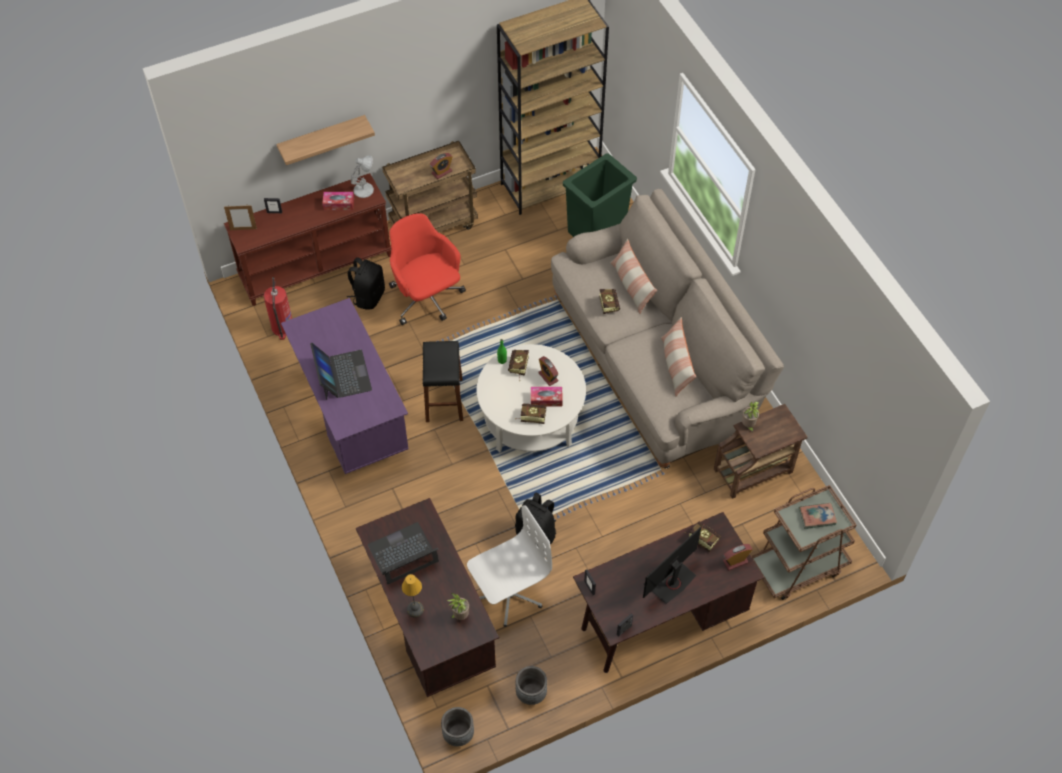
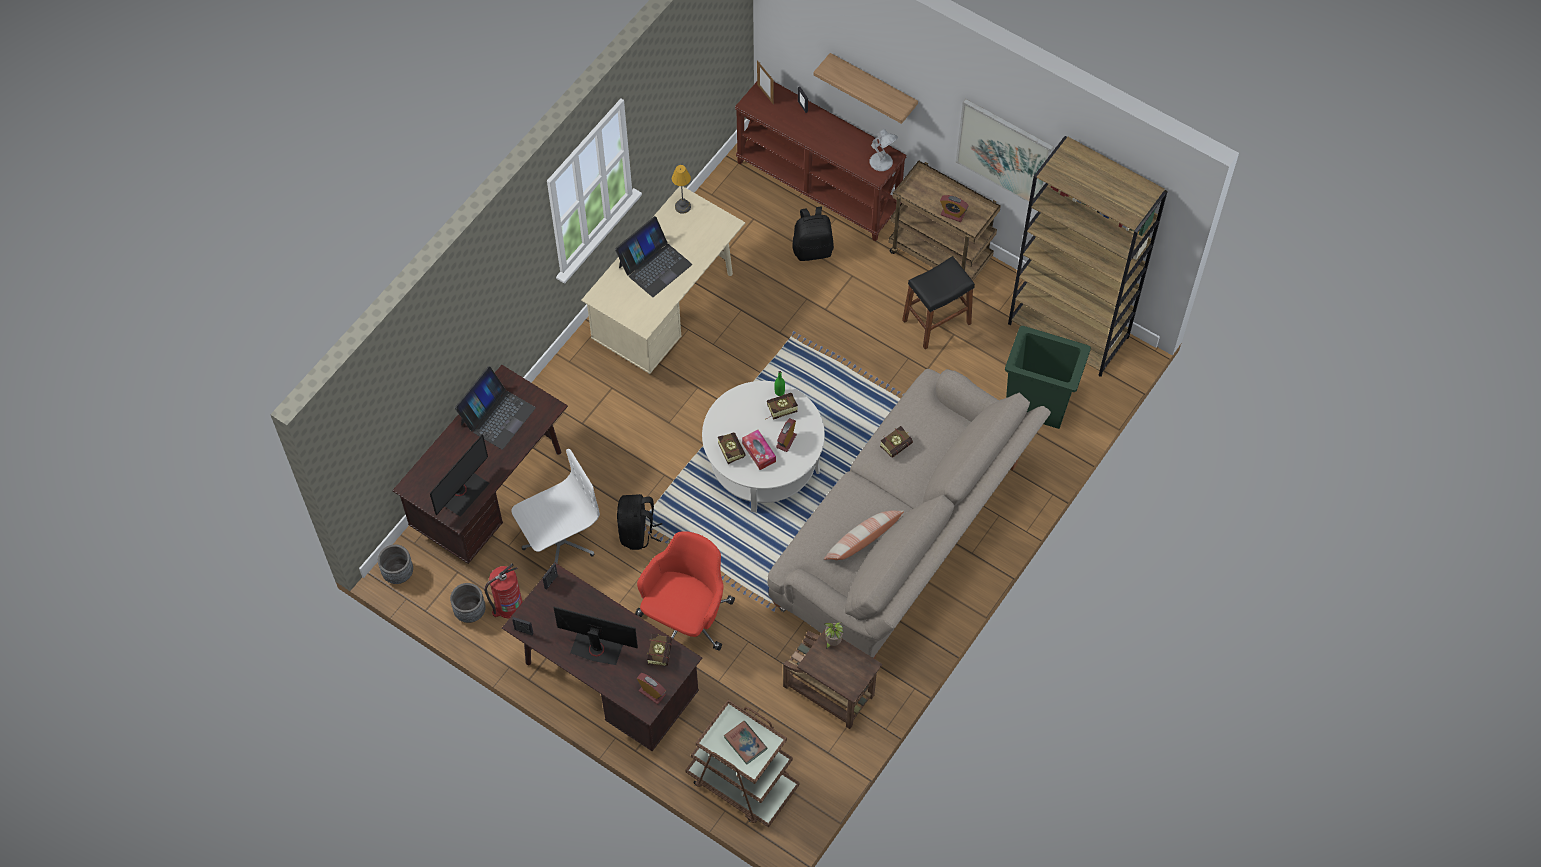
camera: 60 degrees right, 5 degrees up
(282, 328) = (729, 201): fire extinguisher -> fire extinguisher (508, 606)
(338, 204) = (849, 151): tissue box -> none
(352, 417) = (667, 313): purple desk -> beige desk
(403, 554) = (497, 415): laptop -> laptop turned 90 degrees clockwise
(415, 609) = (449, 454): table lamp -> table lamp (683, 206)
(426, 298) = (844, 299): red office chair -> red office chair (686, 618)
(444, 400) = (735, 378): black stool -> black stool (936, 322)
(447, 91) = (1004, 152): none -> picture
(460, 615) = (462, 492): potted plant -> monitor
(508, 594) = (559, 541): white office chair -> white office chair turned 60 degrees counterclockwise
(631, 285) = (937, 456): pillow -> none

